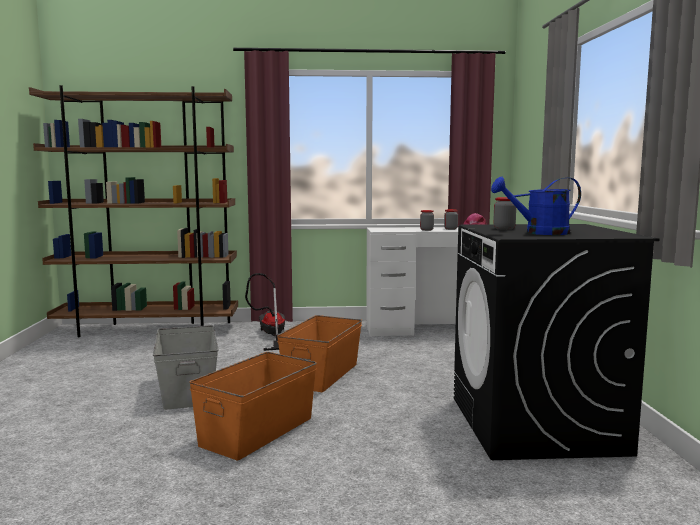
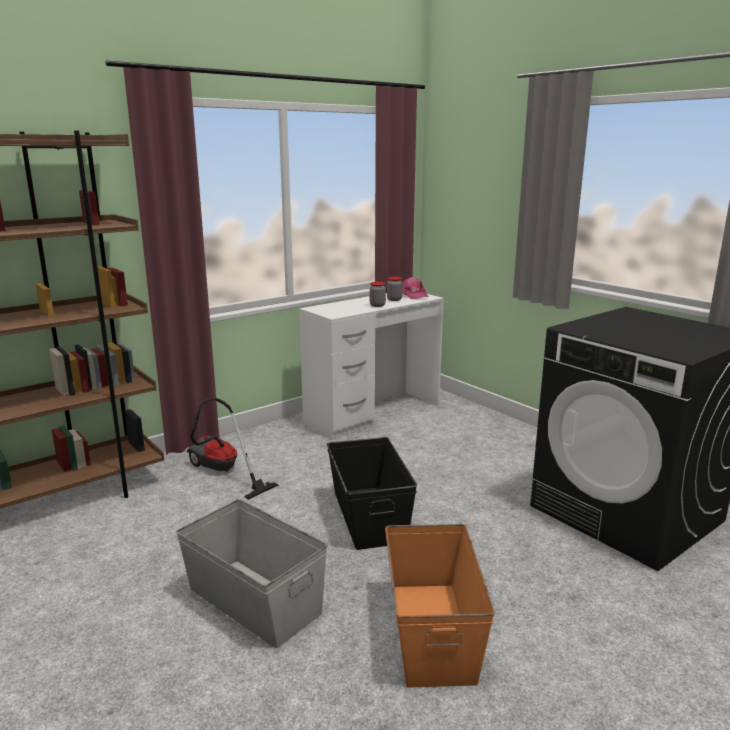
camera: 35 degrees left, 10 degrees up
(322, 374) = (369, 515): orange storage box -> black storage box
(504, 229) = (618, 334): jar -> none
(539, 233) = (671, 340): blue watering can -> none

